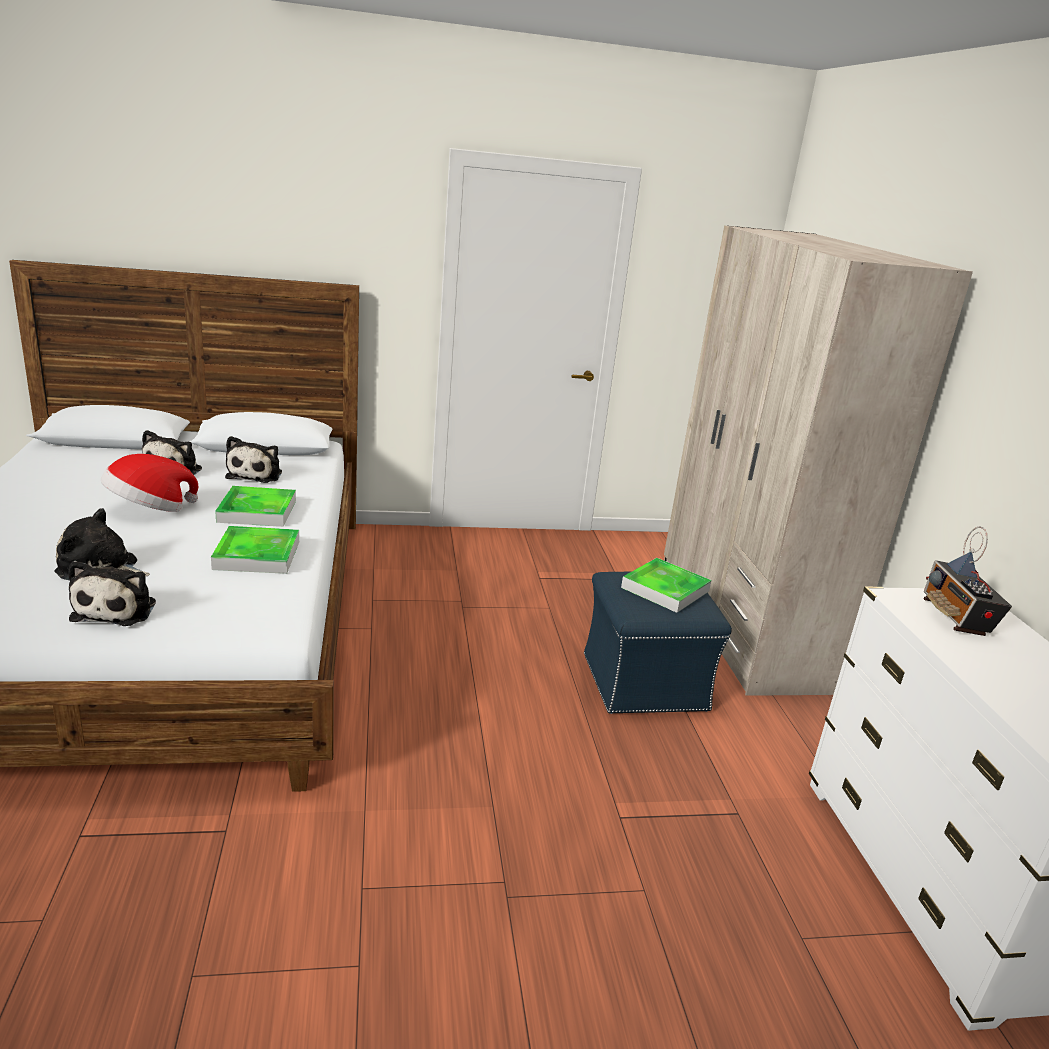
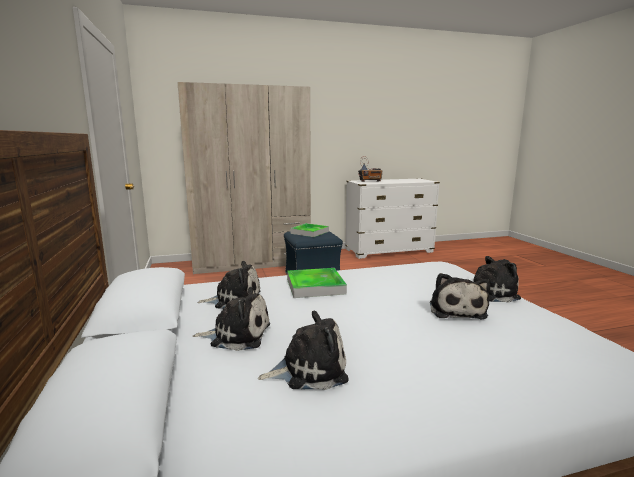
camera: 95 degrees left, 10 degrees down
(86, 485) = (309, 369): none -> plush toy
(149, 509) = (346, 320): hat -> none
(257, 555) = (381, 276): tray -> none

